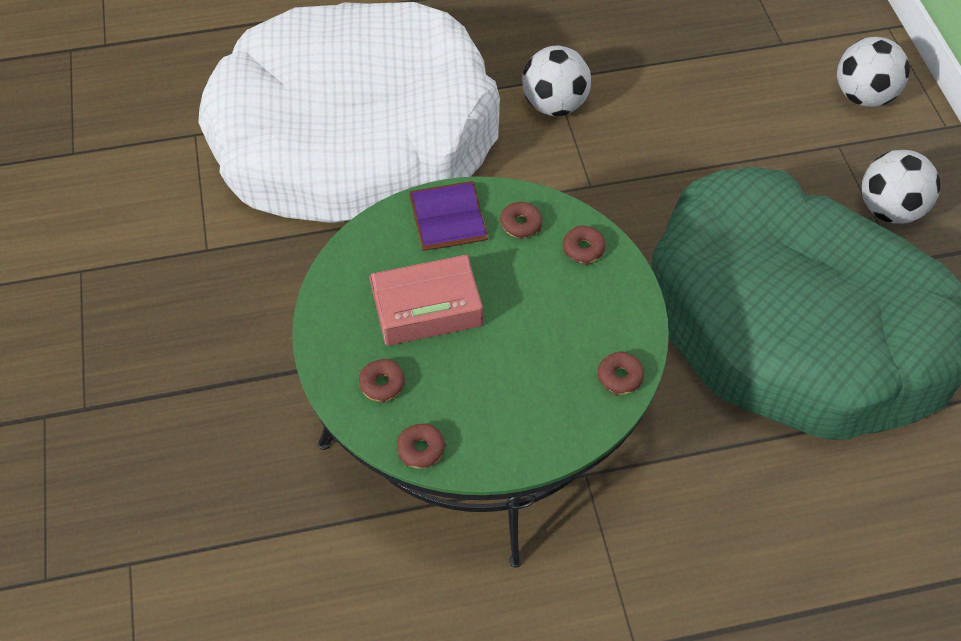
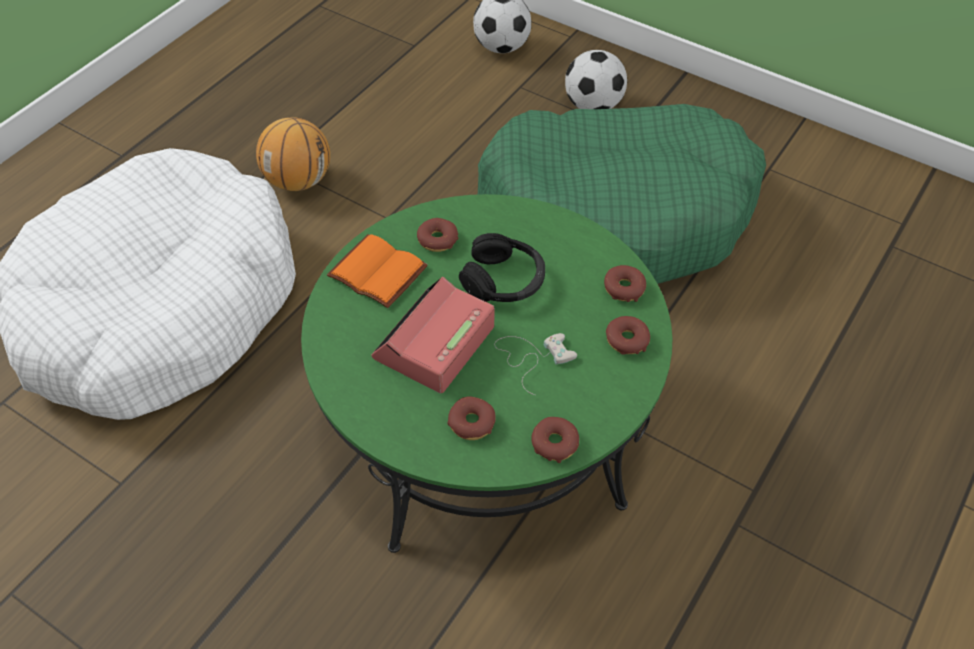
camera: 45 degrees left, 5 degrees down
(445, 216) = (375, 273): purple book -> orange book
(482, 372) = (532, 357): none -> white game controller
(532, 296) = (504, 281): none -> black headphones
(554, 105) = (298, 180): football -> basketball
(583, 249) = (500, 225): donut -> donut (627, 340)

